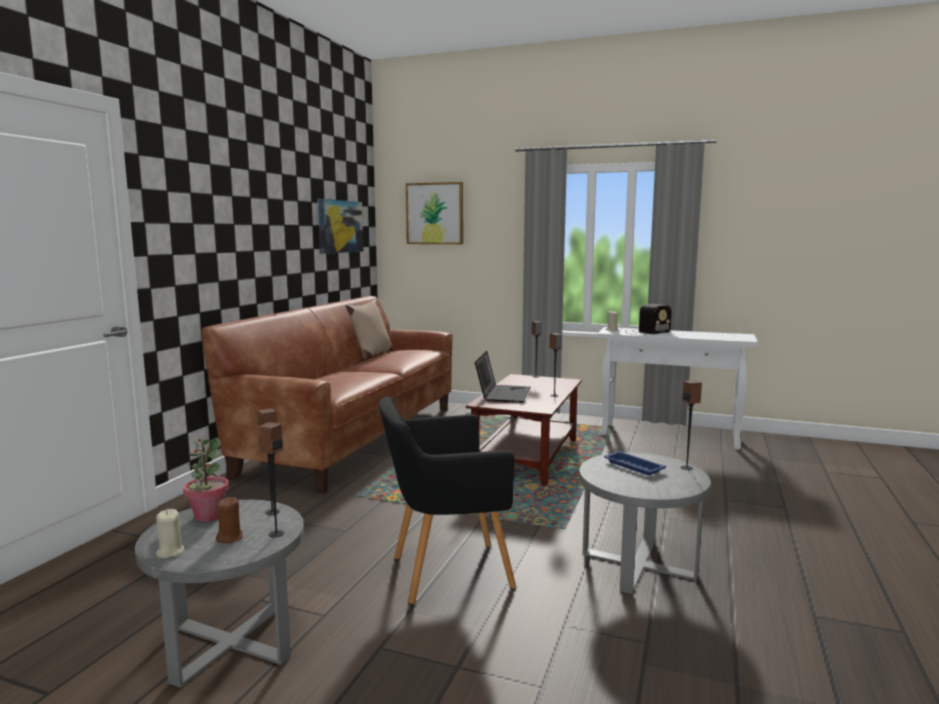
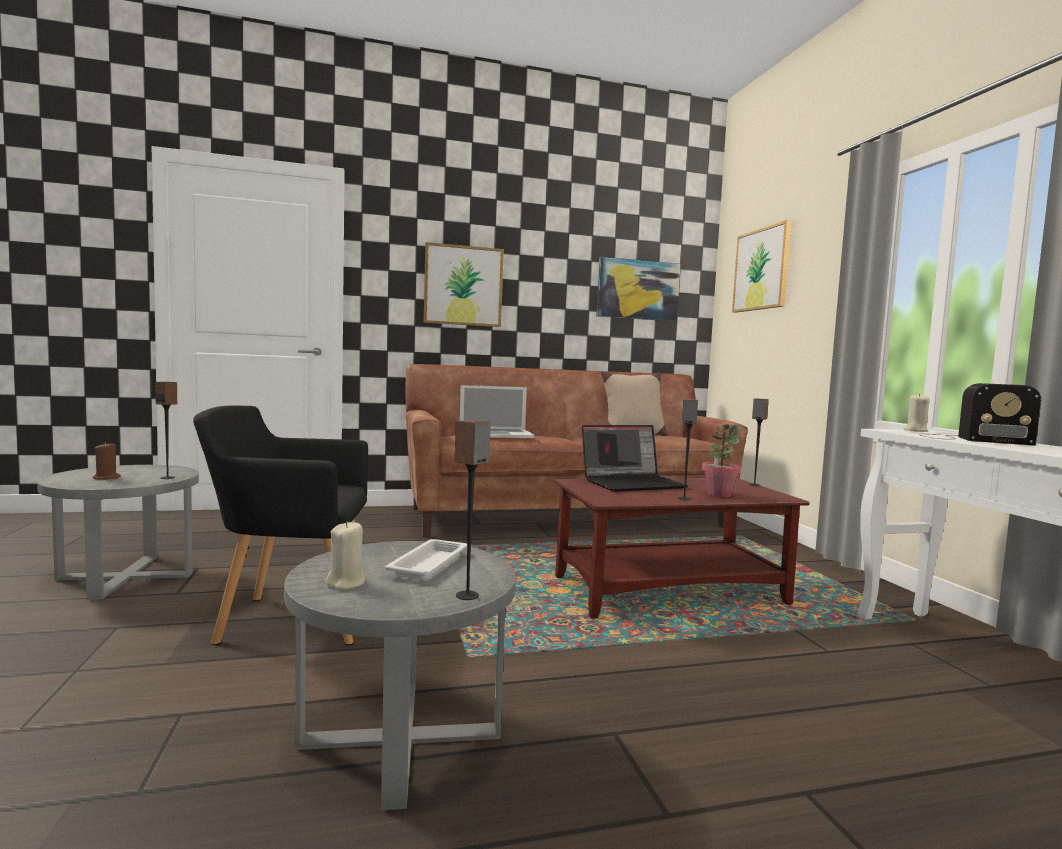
camera: 55 degrees right, 5 degrees down
(170, 552) = (77, 473): beige candle -> beige candle (346, 583)
(208, 516) = (155, 469): potted plant -> potted plant (719, 494)
(233, 234) = (463, 286): none -> picture
(276, 534) = (116, 484): speaker -> none
(335, 382) = (495, 434): none -> laptop
(445, 572) = (290, 619): black armchair -> black armchair turned 45 degrees counterclockwise
(632, 466) = (429, 564): blue tray -> white tray

